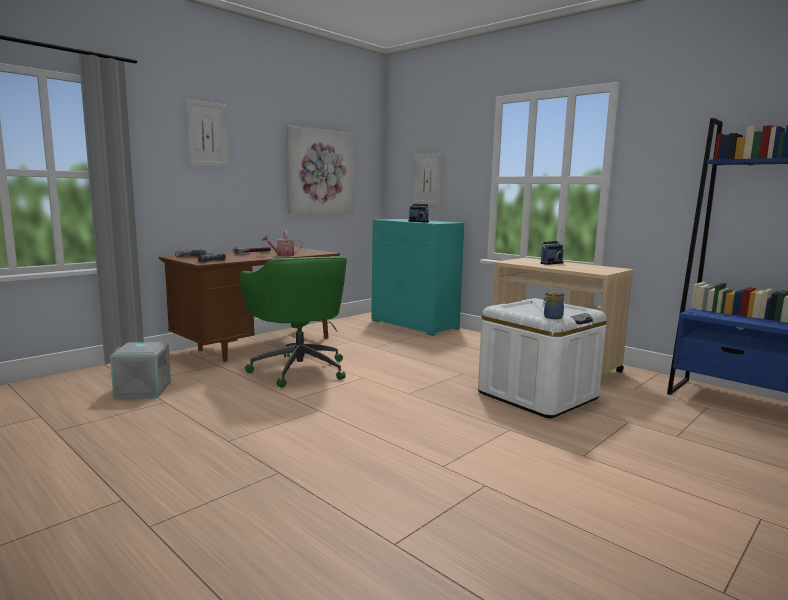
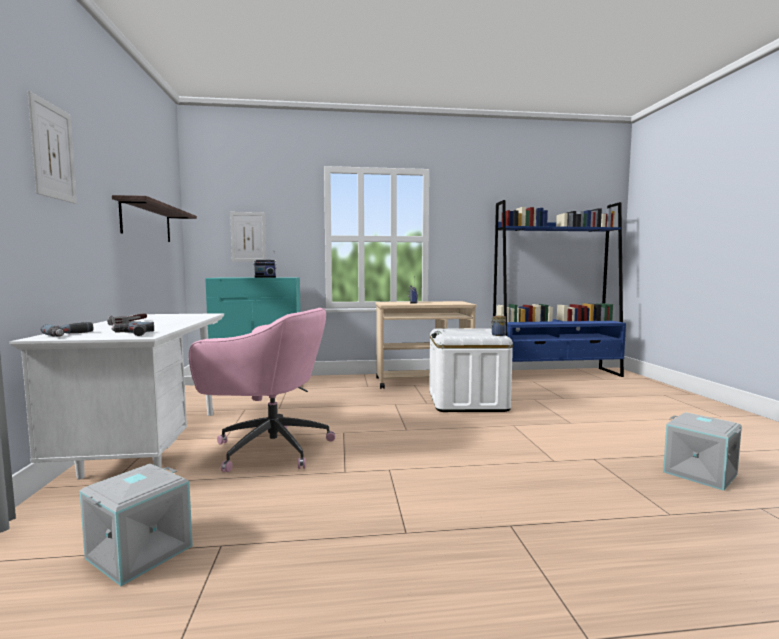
camera: 50 degrees left, 5 degrees down
(257, 345) = (150, 446): brown desk -> white desk
(282, 255) = (183, 320): watering can -> none
(299, 369) = (269, 448): green office chair -> pink office chair
(320, 172) = (147, 222): picture -> shelf
(552, 557) = (699, 473): none -> grey storage box

